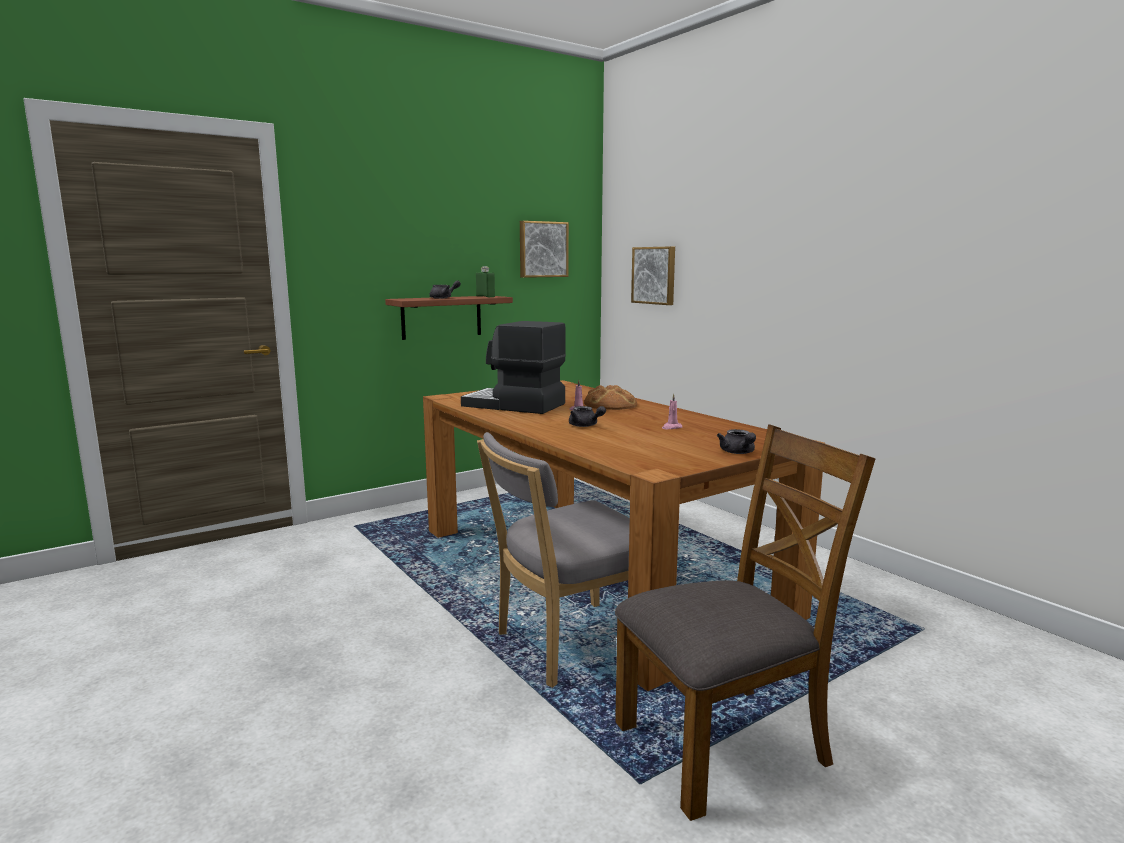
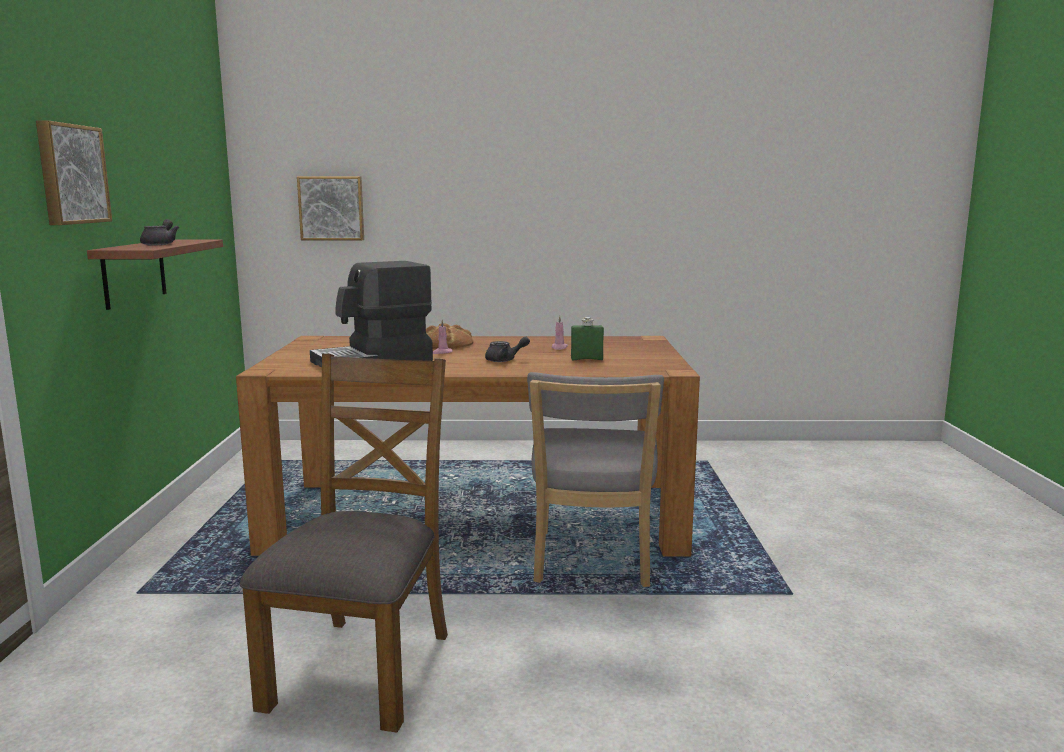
camera: 55 degrees left, 0 degrees up
(485, 296) = (190, 240): green bottle -> green bottle (586, 359)
(542, 249) = (196, 177): picture -> picture (70, 174)
(723, 744) = (772, 556): brown chair -> brown chair (362, 669)
(738, 453) = (657, 351): grey teapot -> none

